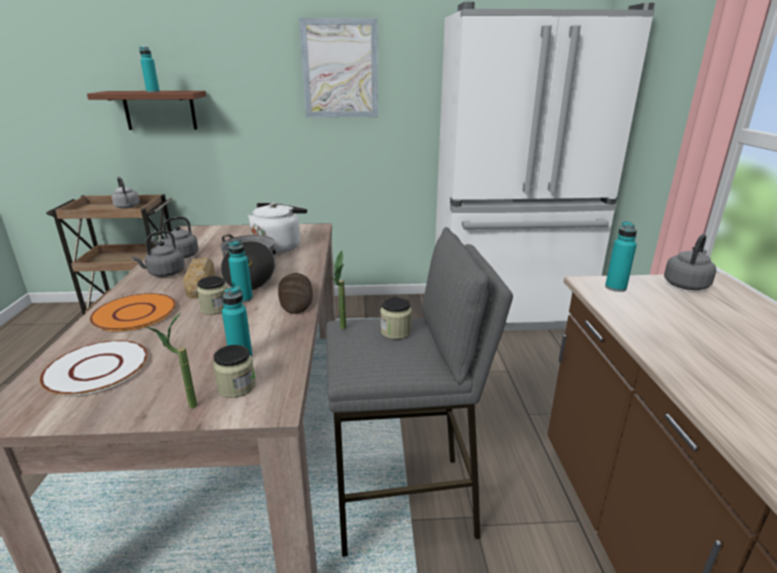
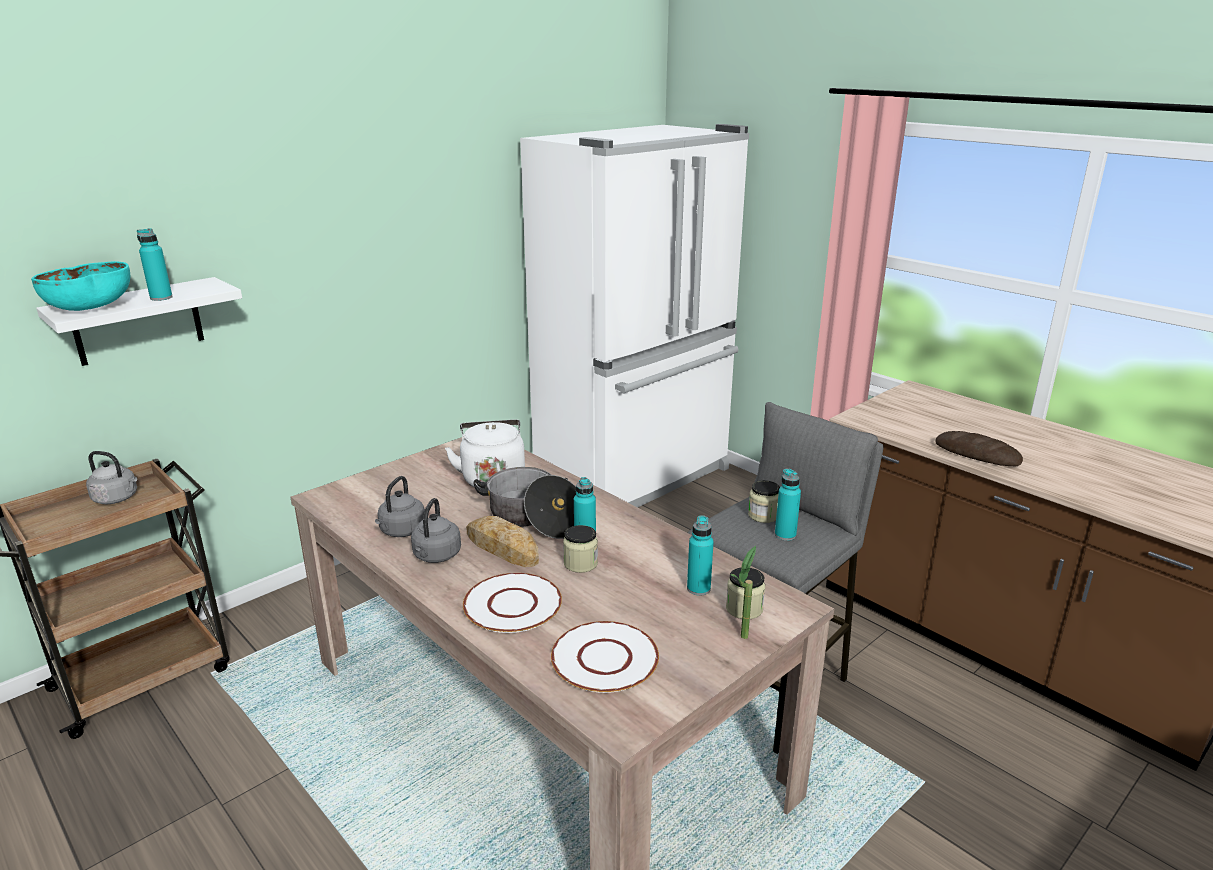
camera: 40 degrees left, 0 degrees up
(117, 92) = (90, 308): none -> turquoise bowl
(135, 313) = (513, 604): orange plate -> white plate
(160, 110) = (138, 321): brown shelf -> white shelf
(295, 297) = (629, 521): bread -> bread (977, 454)
(340, 69) = (404, 216): picture -> none
(342, 330) = (724, 532): potted plant -> none
(615, 287) = (873, 416): turquoise bottle -> turquoise bottle (785, 535)
(686, 284) = (905, 397): grey kettle -> none

